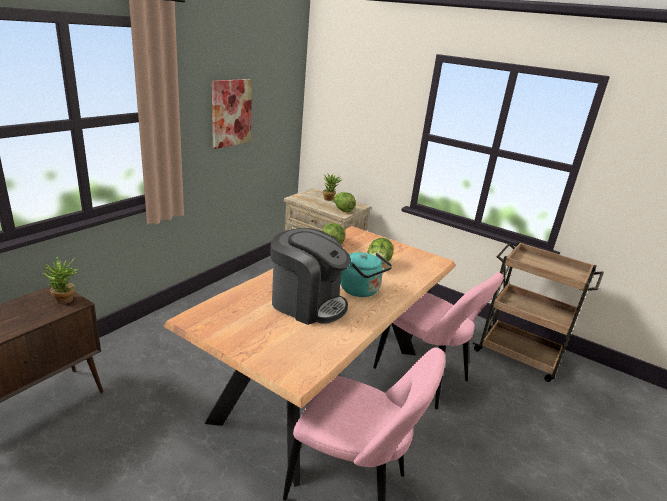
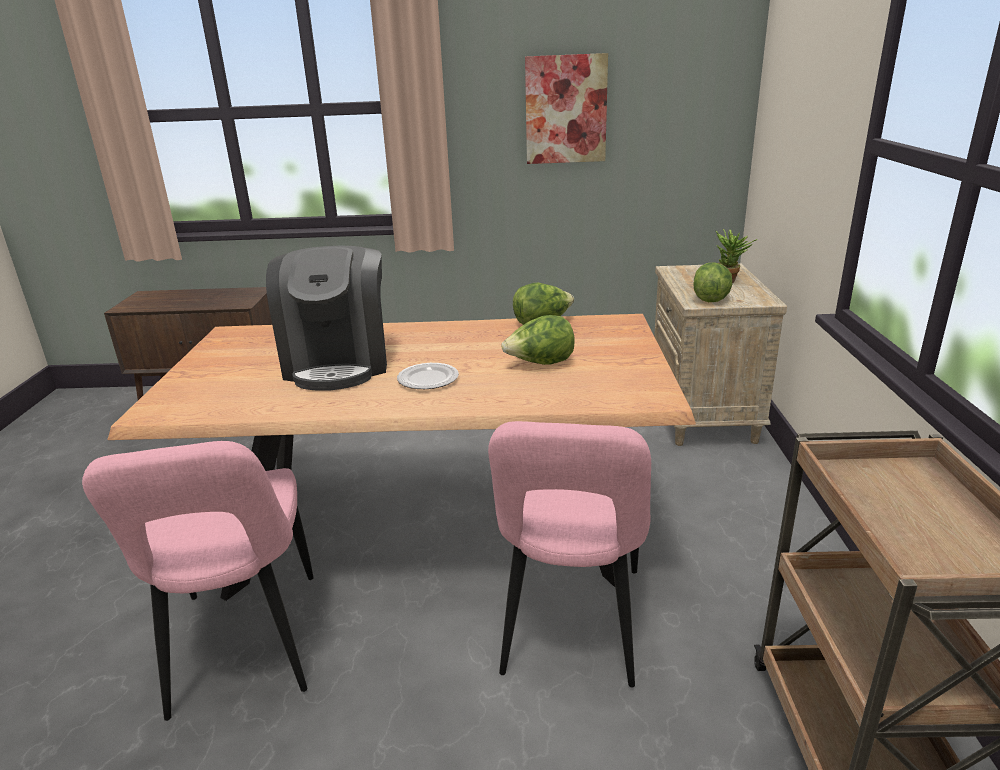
camera: 60 degrees right, 0 degrees up
(65, 301) = (240, 300): potted plant -> none
(362, 291) = (427, 379): turquoise kettle -> plate

